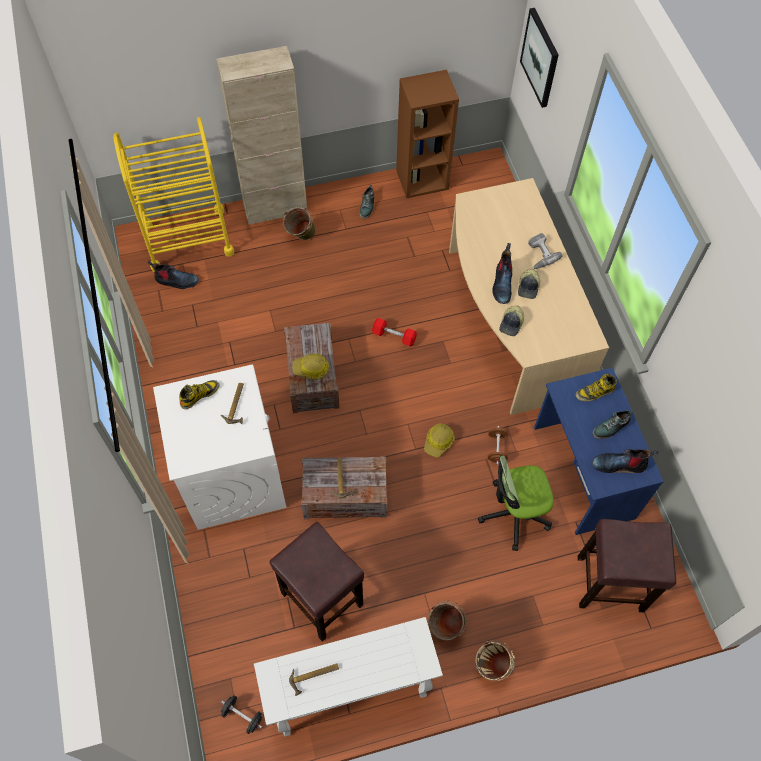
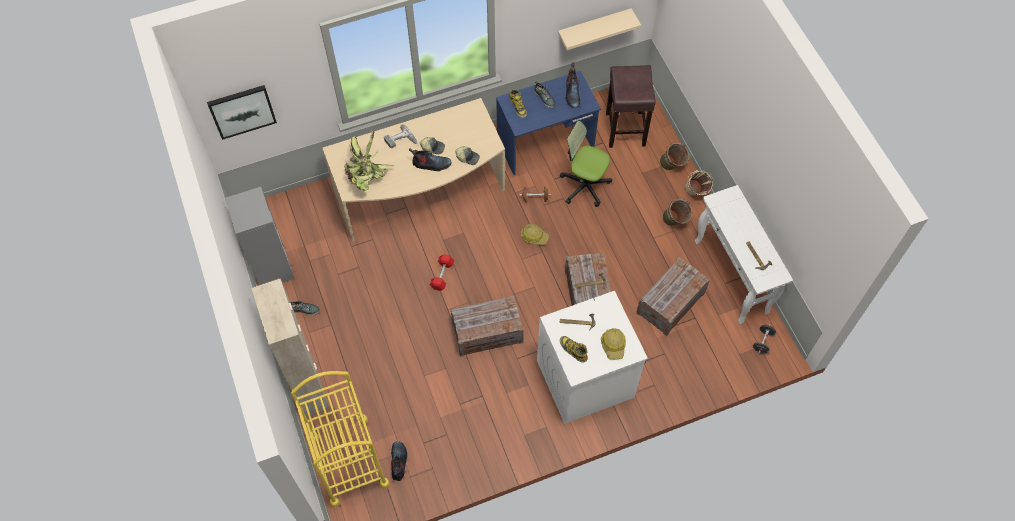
camera: 95 degrees left, 0 degrees up
(300, 237) = (342, 361): green bucket -> green bucket (672, 167)
(311, 369) = (497, 316): hard hat -> hard hat (613, 345)
(320, 598) = (670, 303): brown stool -> crate
(422, 179) = (271, 267): brown bookcase -> grey bookcase
(486, 218) = (367, 178): none -> potted plant
(514, 514) = (584, 185): office chair -> office chair turned 135 degrees clockwise
(720, 482) = (594, 27): none -> beige shelf

